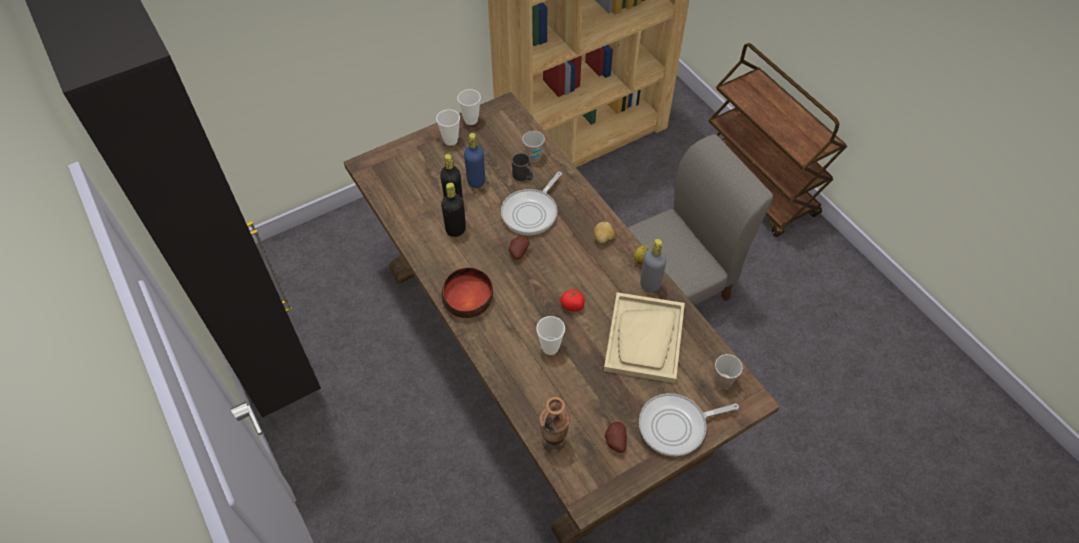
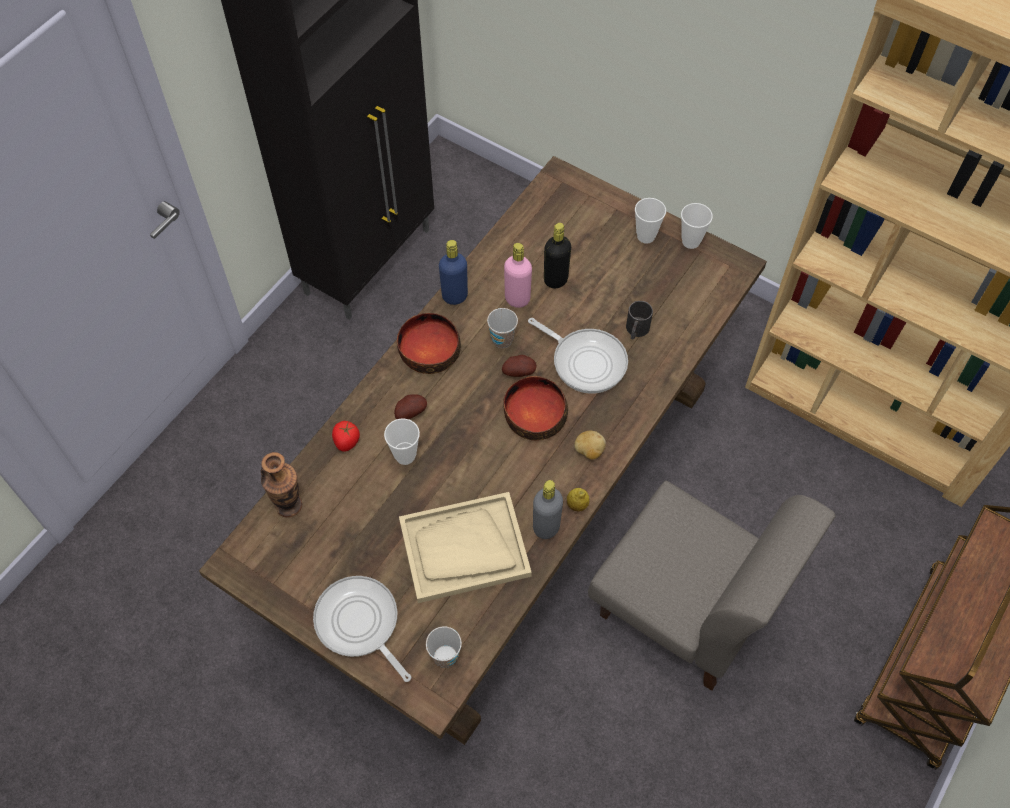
camera: 65 degrees right, 5 degrees up
(455, 230) = (517, 299): black bottle -> pink bottle
(476, 181) = (599, 287): blue bottle -> blue bottle (454, 296)
(532, 212) = (585, 361): frying pan -> frying pan turned 150 degrees counterclockwise
(533, 156) = (674, 328): cup -> cup (502, 340)
(559, 257) = (534, 415): none -> bowl
(572, 306) = (473, 456): tomato -> tomato (346, 442)
(614, 442) = (313, 566): potato -> potato (410, 412)

